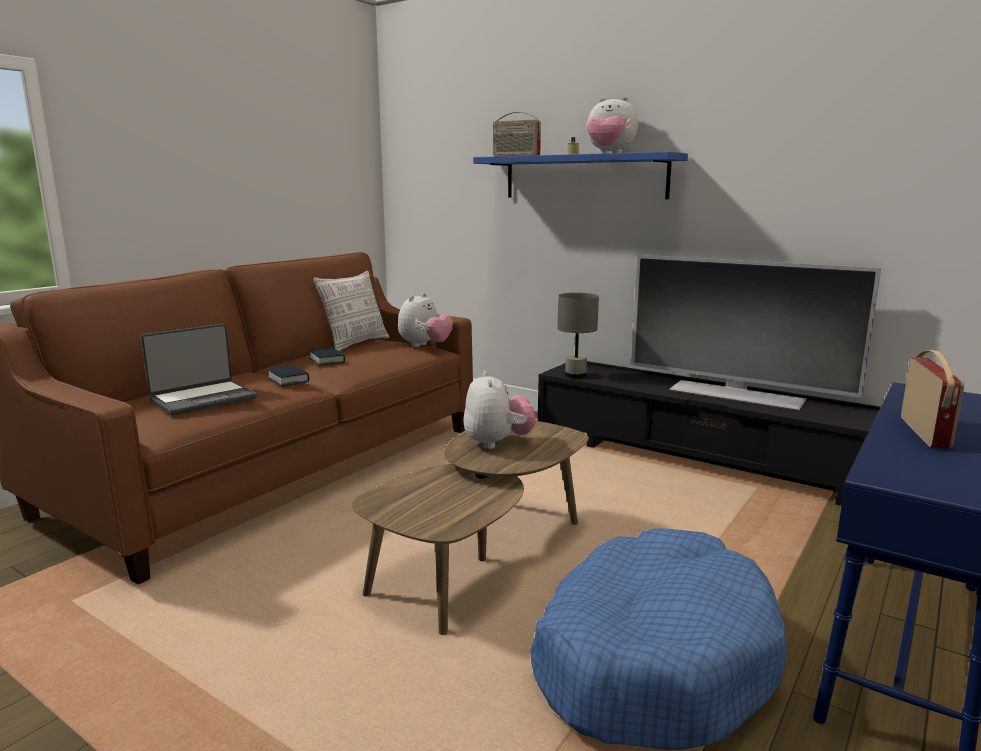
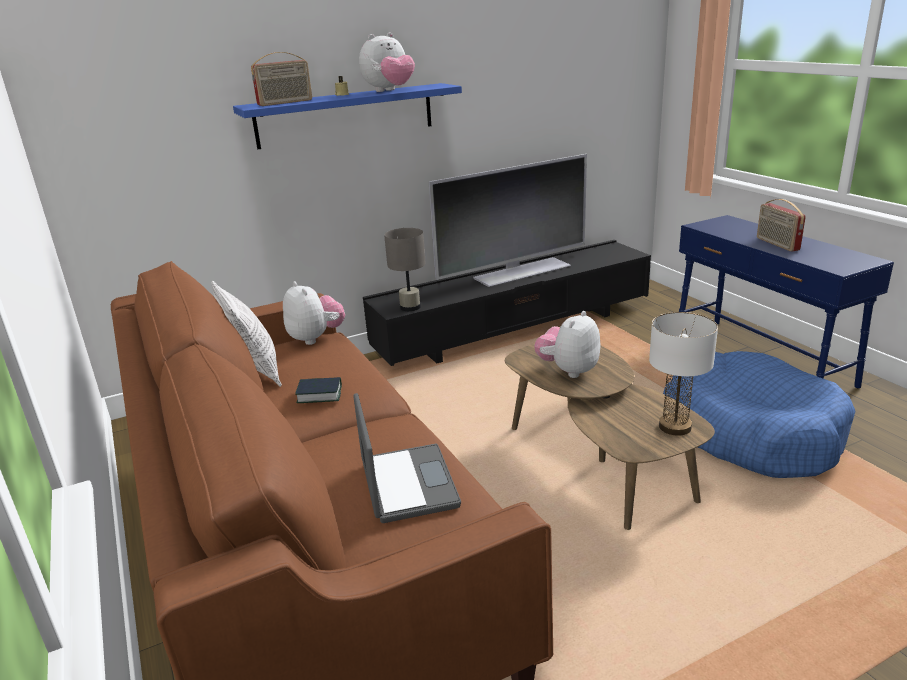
camera: 60 degrees left, 10 degrees up
(288, 380) = (373, 426): book -> none
(439, 517) = (674, 426): none -> table lamp
(497, 443) = (568, 370): plush toy -> plush toy turned 75 degrees counterclockwise
(926, 432) = (776, 244): radio -> radio turned 150 degrees counterclockwise

